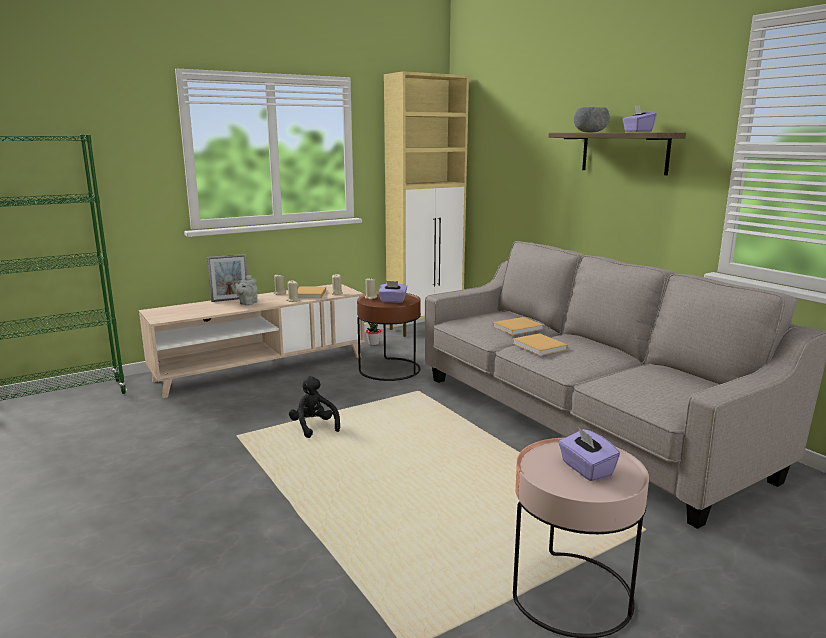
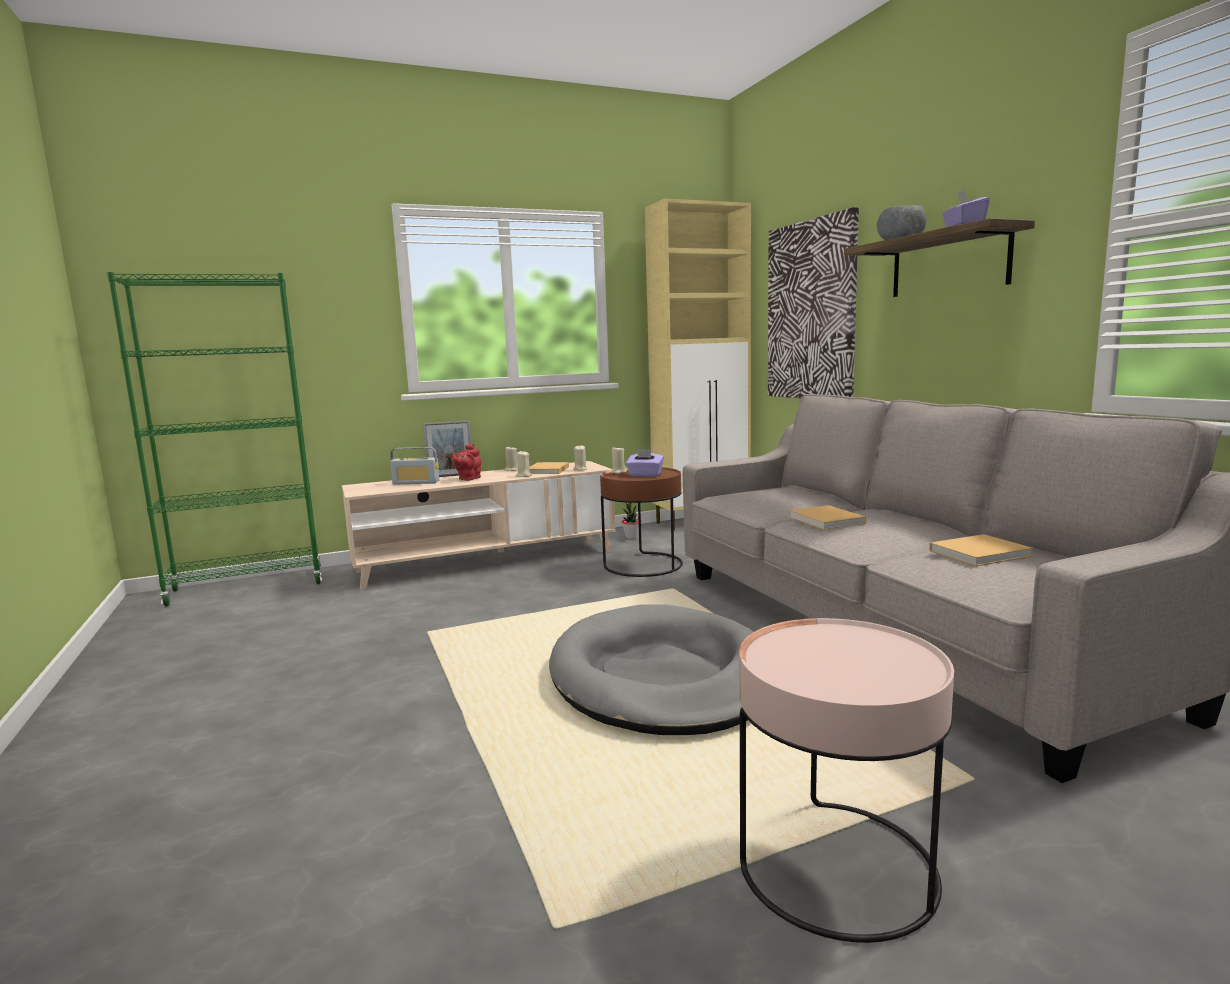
camera: 10 degrees right, 5 degrees down
(204, 307) = (416, 482): none -> radio
(247, 303) = (468, 479): grey teapot -> red teapot
(314, 427) = (526, 625): black plush toy -> none
(429, 466) = (662, 677): none -> grey dog bed
(517, 170) = (811, 311): none -> picture
(518, 327) = (803, 501): beige book -> beige book (981, 553)
(586, 469) = (850, 660): purple tissue box -> none

